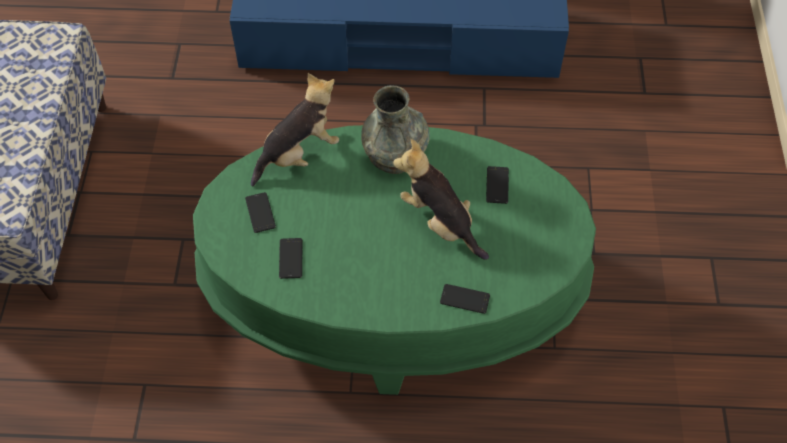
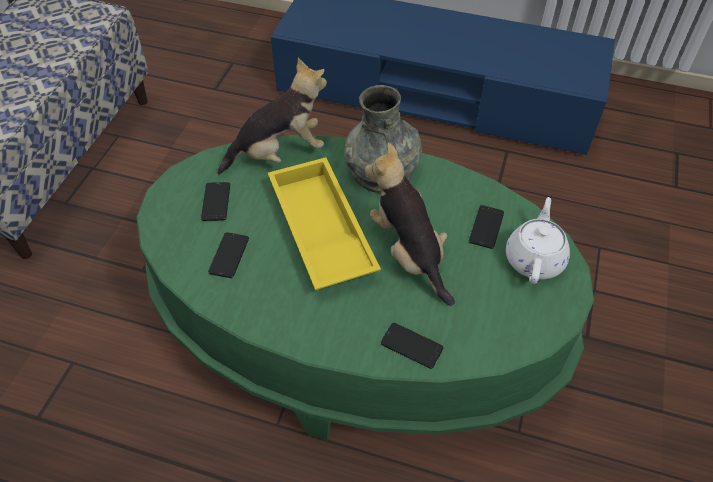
camera: 15 degrees right, 5 degrees down
(359, 219) = (319, 231): none -> yellow tray
(542, 204) = (534, 258): none -> white teapot

